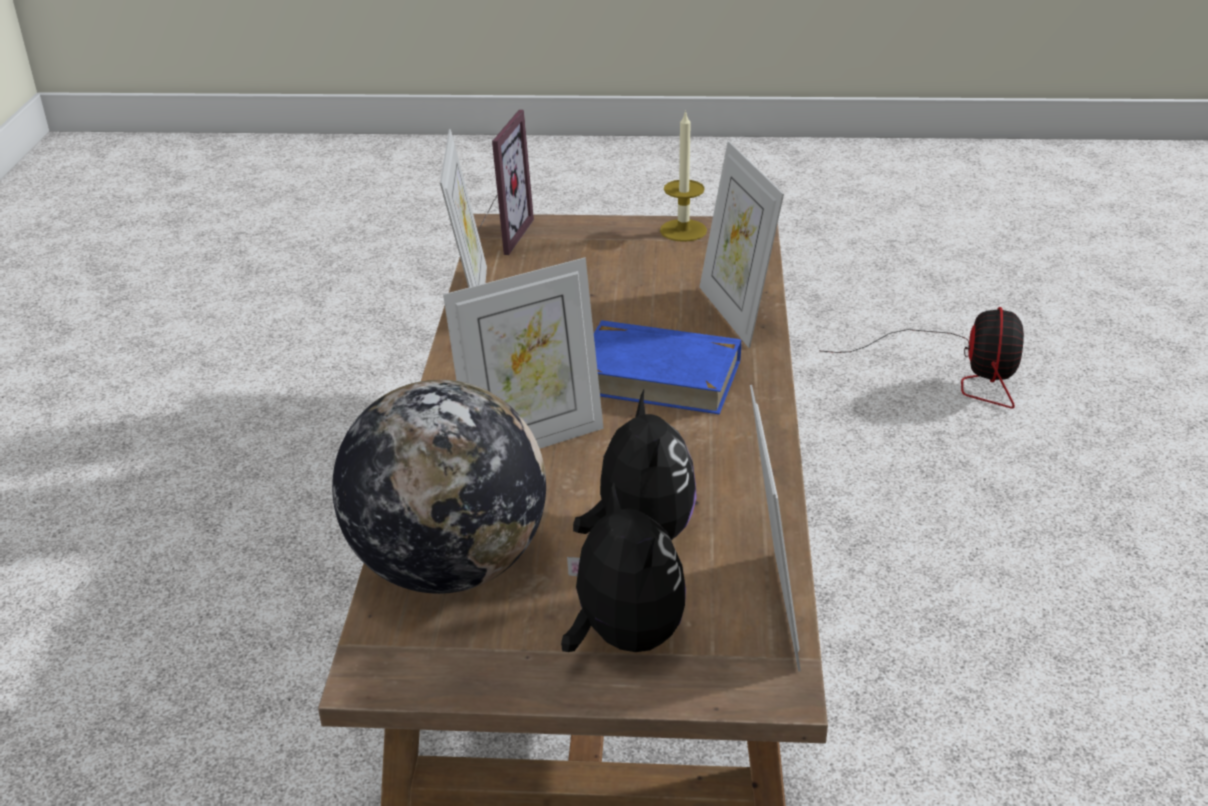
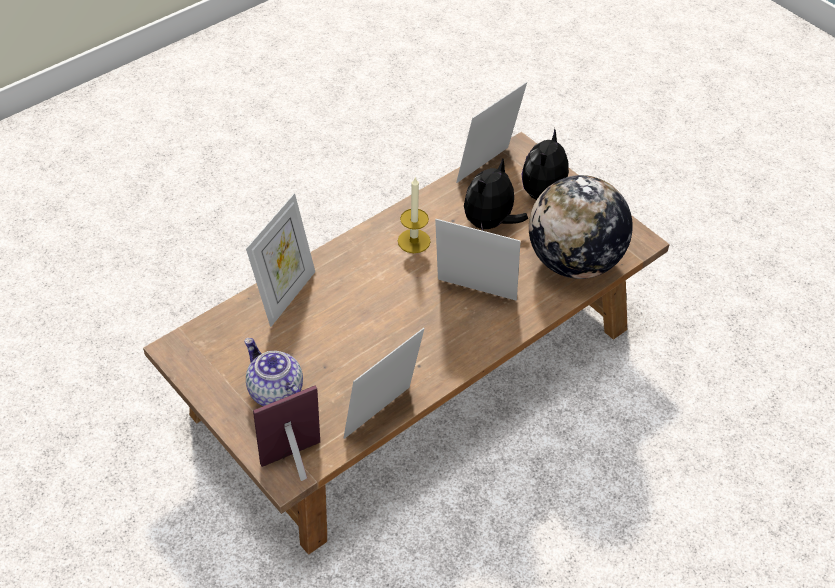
camera: 135 degrees left, 15 degrees up
(604, 256) = (274, 392): none -> teapot
(657, 376) = (376, 288): blue book -> none
(683, 230) = (205, 378): candle -> candle (414, 241)
(958, 372) = (97, 334): fan -> none

